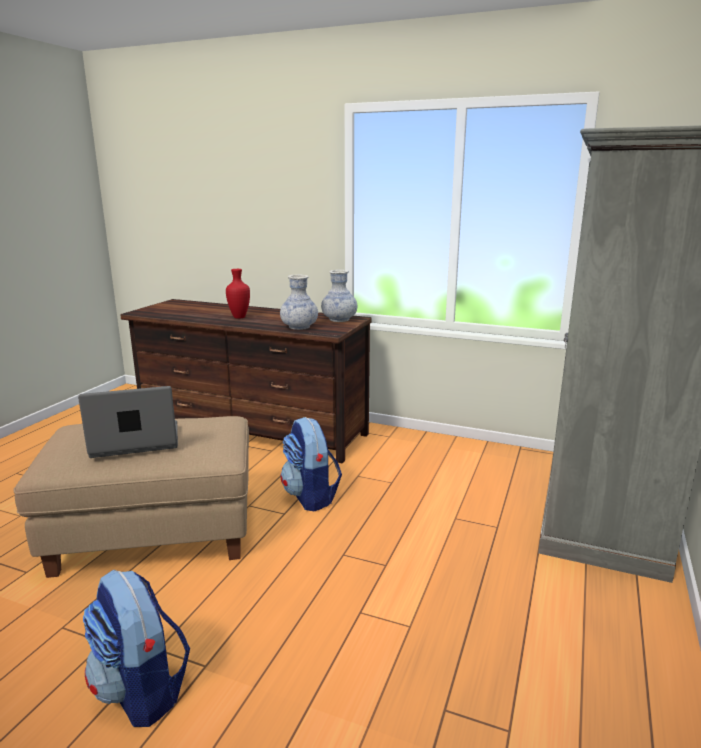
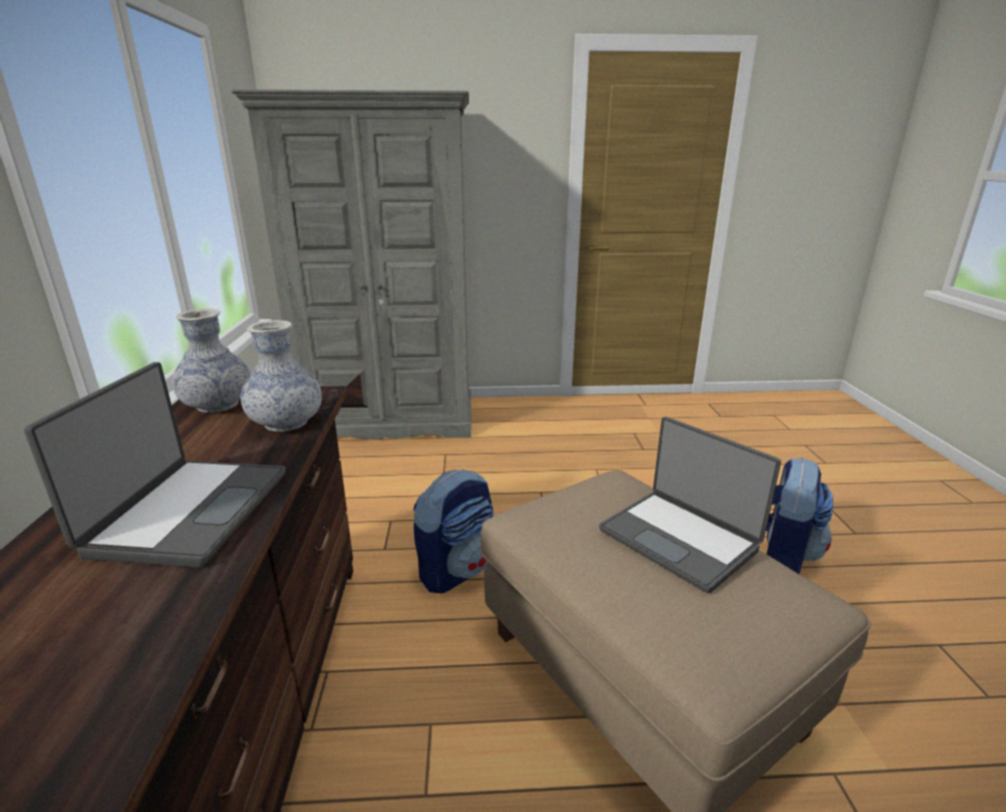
camera: 115 degrees left, 5 degrees up
(240, 317) = (188, 511): red vase -> laptop

